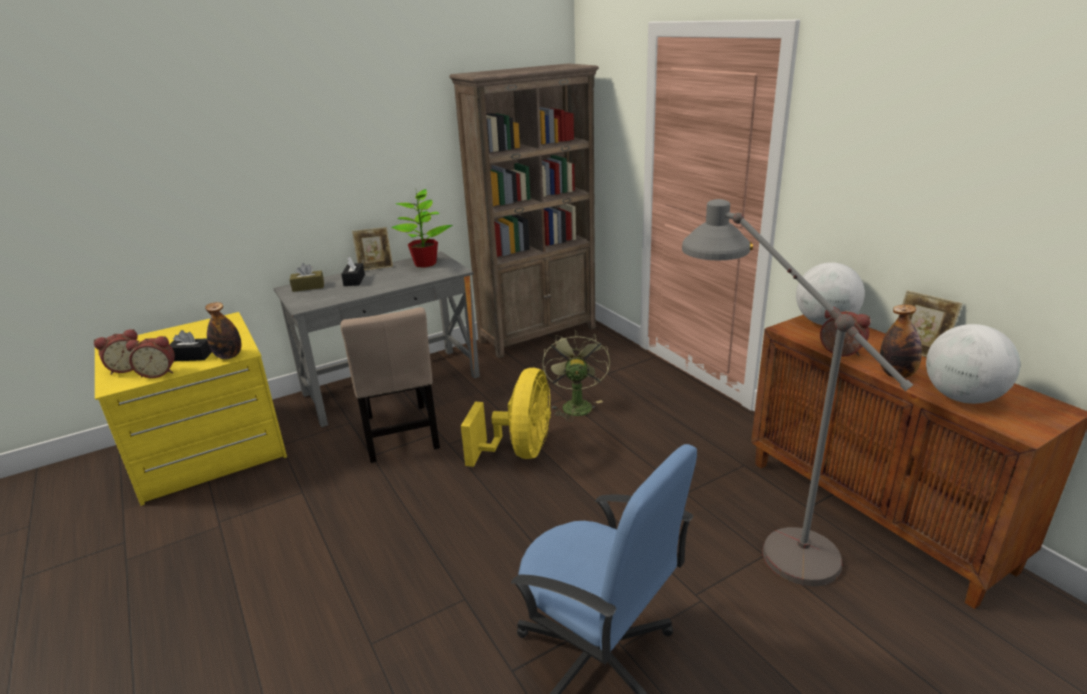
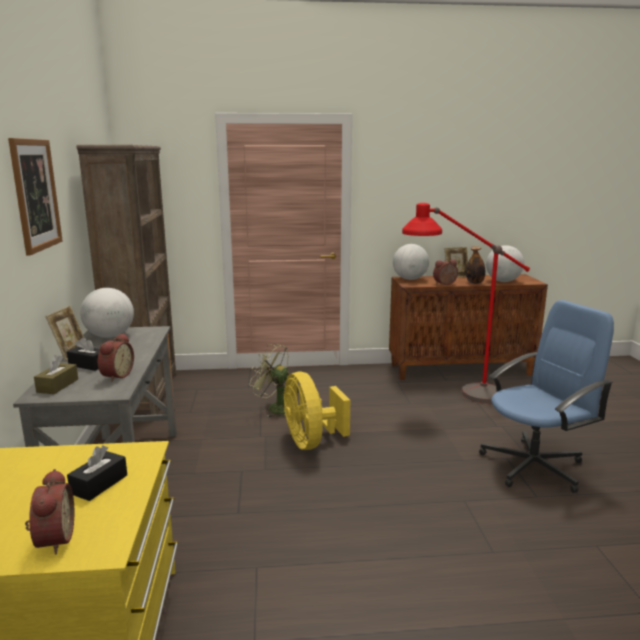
camera: 65 degrees left, 10 degrees down
(158, 373) = (116, 510): alarm clock -> alarm clock (116, 376)
(229, 356) = (141, 459): bottle -> none
(355, 128) = (36, 195): none -> picture
(401, 435) = (222, 490): beige chair -> none
(425, 263) = (110, 336): potted plant -> globe
(520, 451) = (311, 442): yellow fan -> yellow fan turned 150 degrees counterclockwise
(755, 529) = (455, 396): grey floor lamp -> red floor lamp

